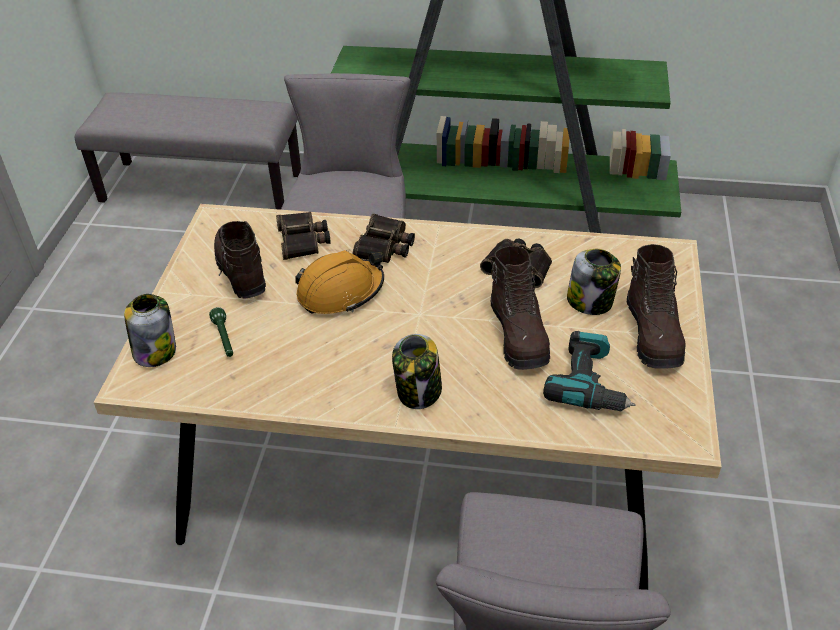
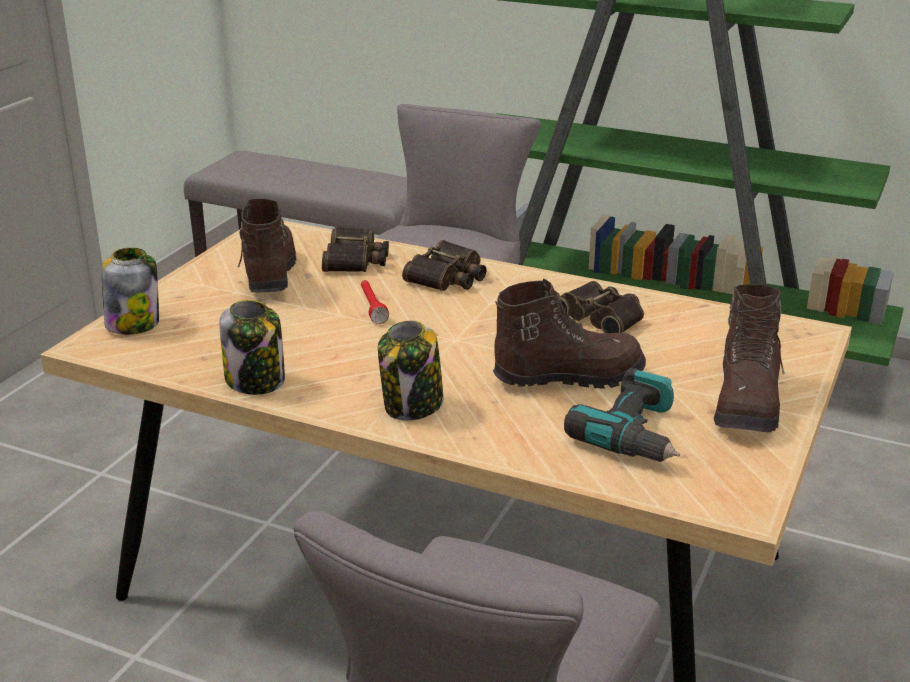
camera: 15 degrees right, 15 degrees down
(224, 339) = (215, 326): green flashlight -> none
(340, 292) = (372, 307): orange hard hat -> red flashlight
(519, 335) = (568, 376): brown boot -> brown boot turned 105 degrees counterclockwise
(590, 301) = (678, 361): jar -> jar (256, 381)

